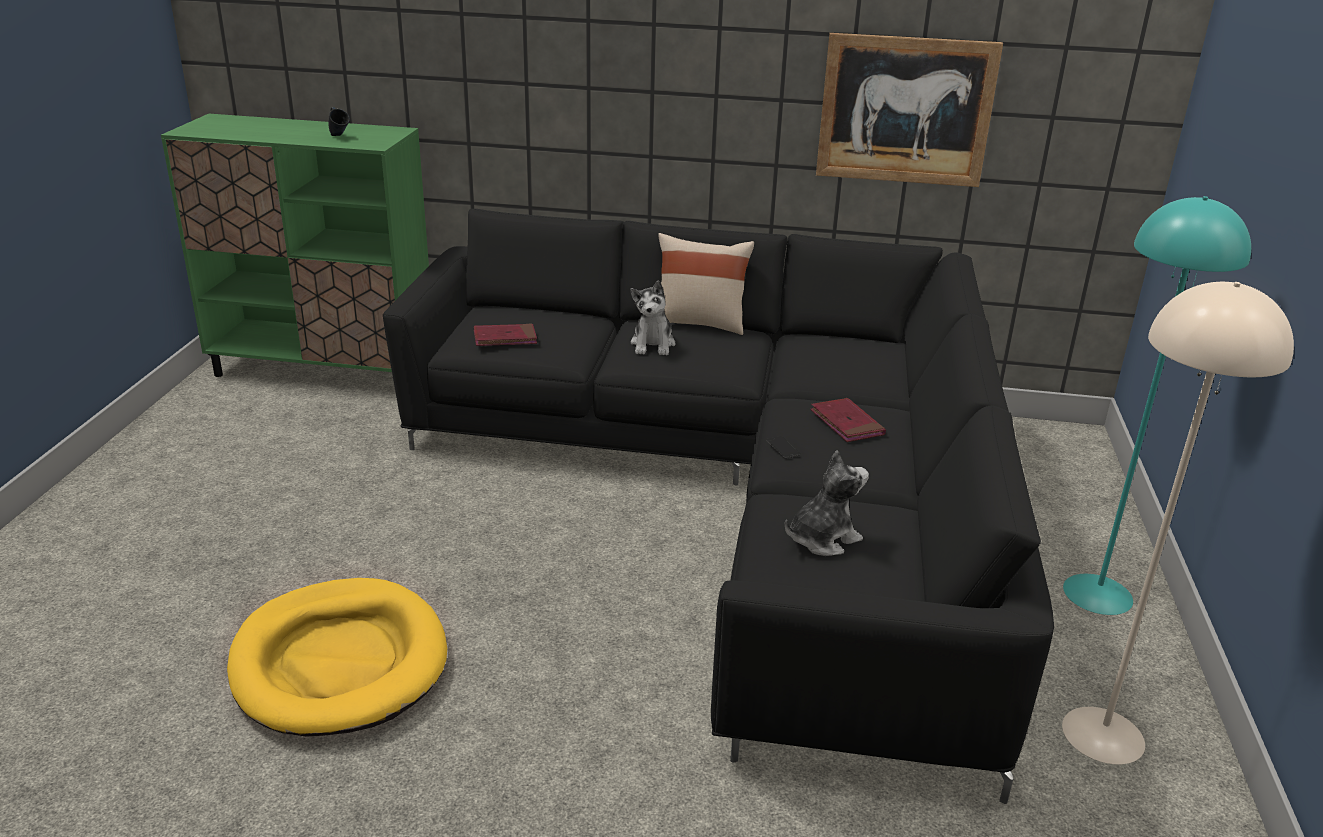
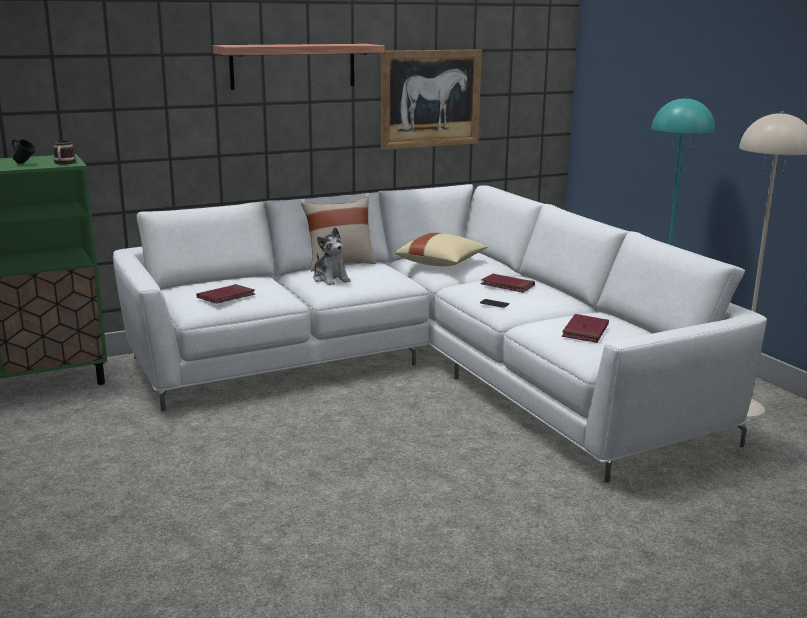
camera: 35 degrees left, 10 degrees down
(340, 662) = (306, 534): yellow dog bed -> none
(371, 143) = (64, 163): none -> mug
(694, 45) = (293, 66): none -> shelf
(742, 496) = (426, 369): black sofa -> white sofa
(822, 539) = (585, 331): plush toy -> red book
(823, 359) = (441, 264): none -> beige pillow

